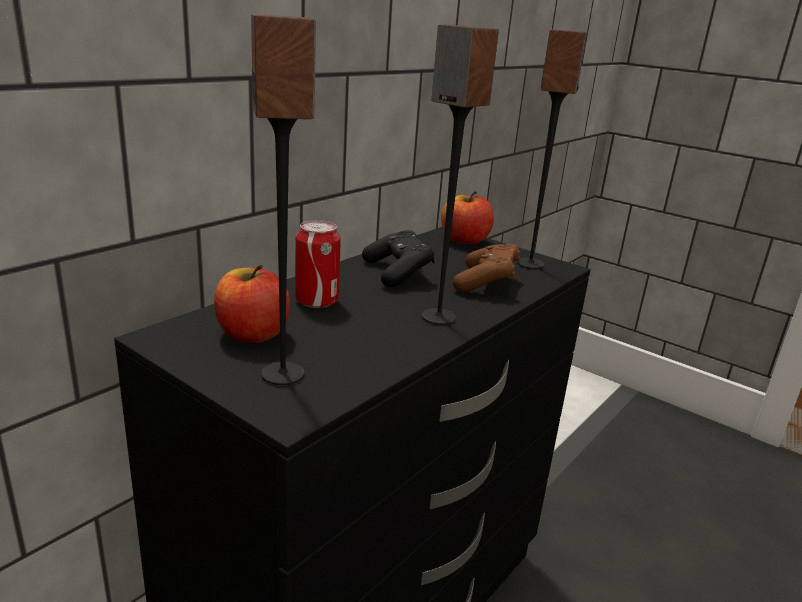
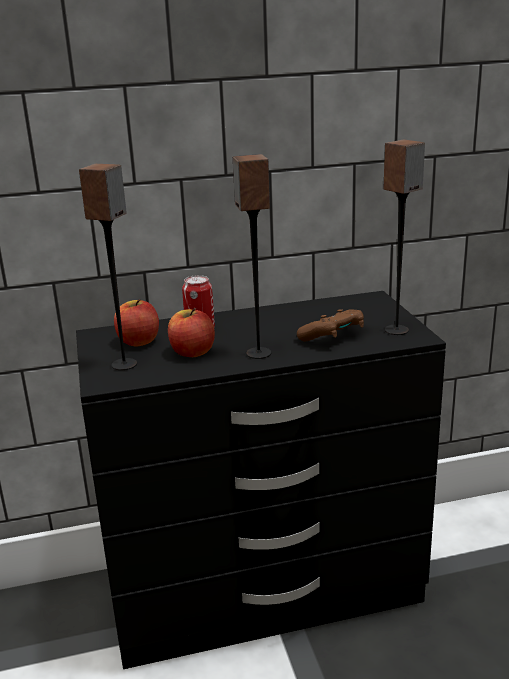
camera: 40 degrees right, 0 degrees up
(398, 272) = (281, 320): black game controller -> none
(464, 240) = (375, 304): apple -> apple (192, 352)

